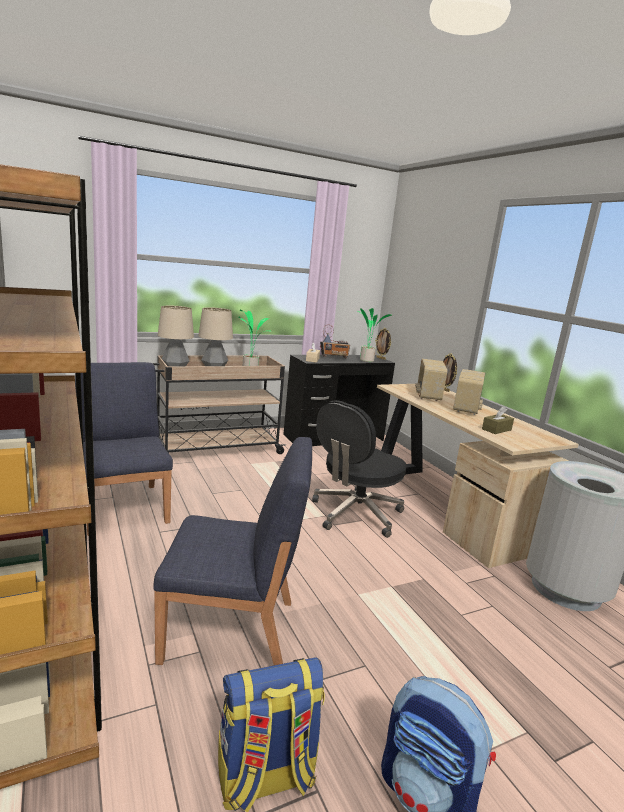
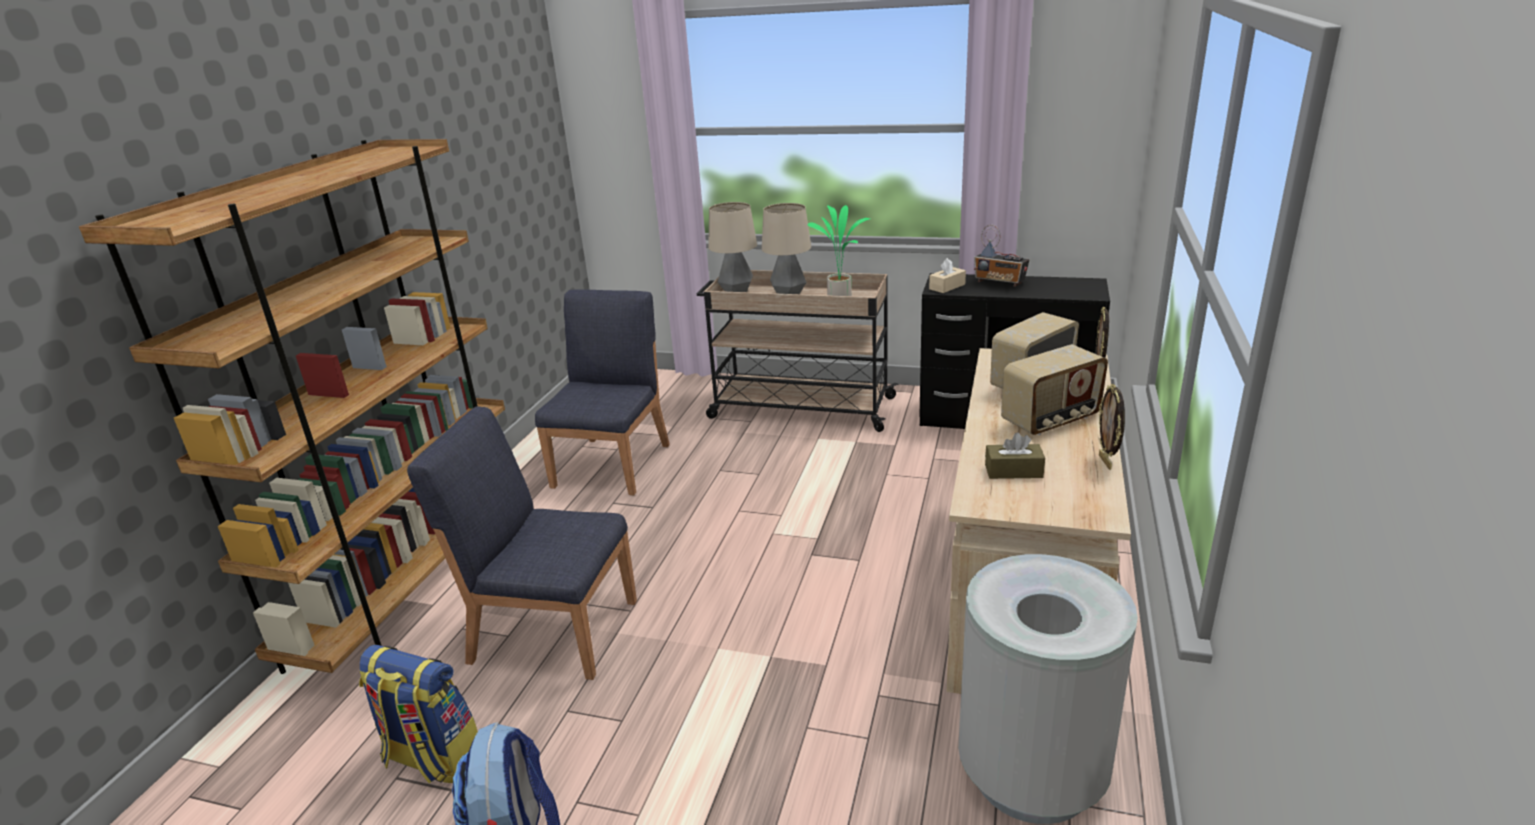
camera: 45 degrees right, 10 degrees up
(232, 631) = (552, 630): blue chair -> blue chair turned 150 degrees clockwise
(355, 514) = (861, 548): black office chair -> none
(365, 360) = (1052, 293): potted plant -> none
(381, 358) = (1099, 288): picture frame -> picture frame (1106, 462)

